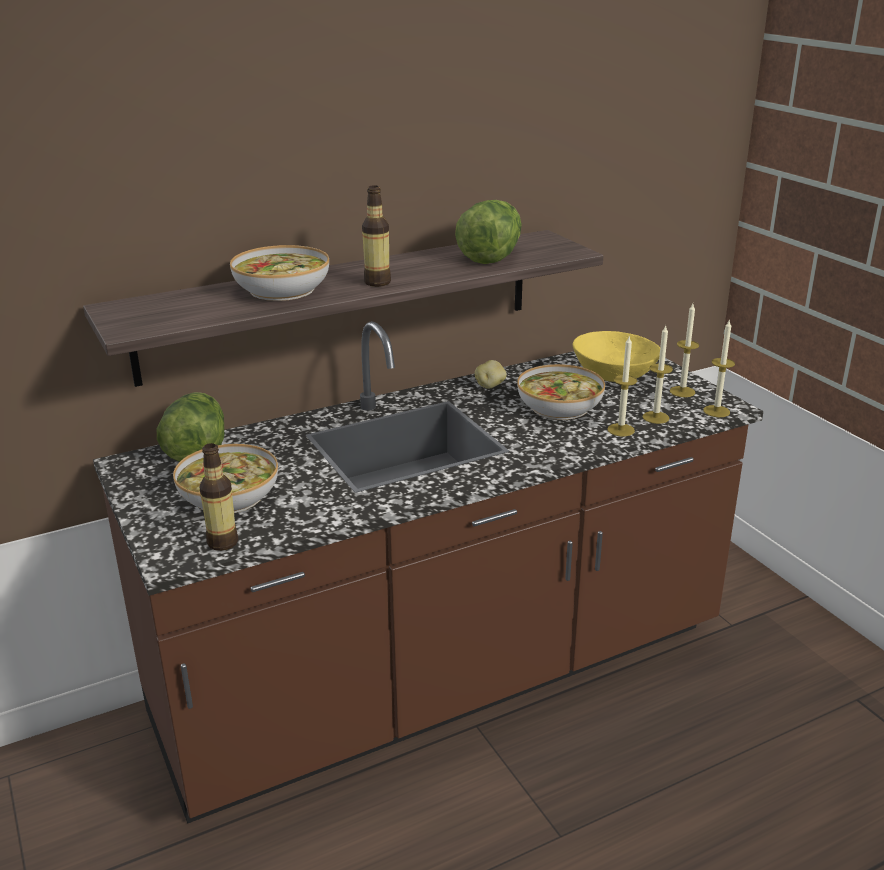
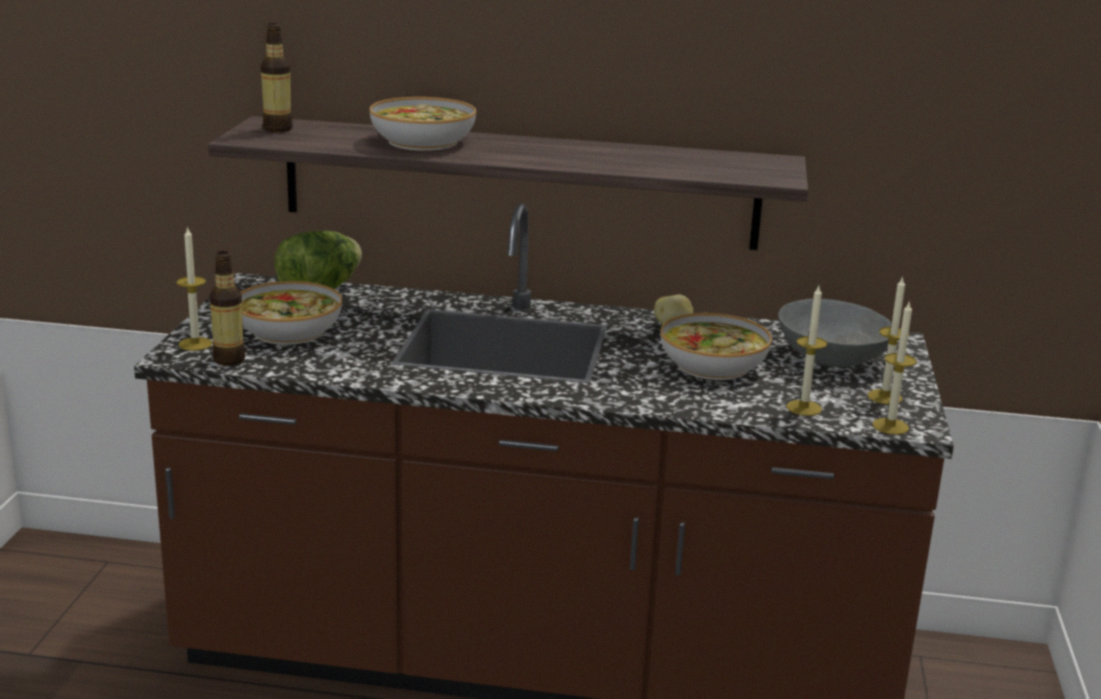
camera: 35 degrees right, 5 degrees down
(377, 282) = (516, 156): bottle -> bottle (277, 129)
(491, 256) = (679, 163): lettuce -> none
(613, 375) = (829, 358): yellow bowl -> grey bowl
(621, 430) = (741, 405): candle -> candle (195, 344)

